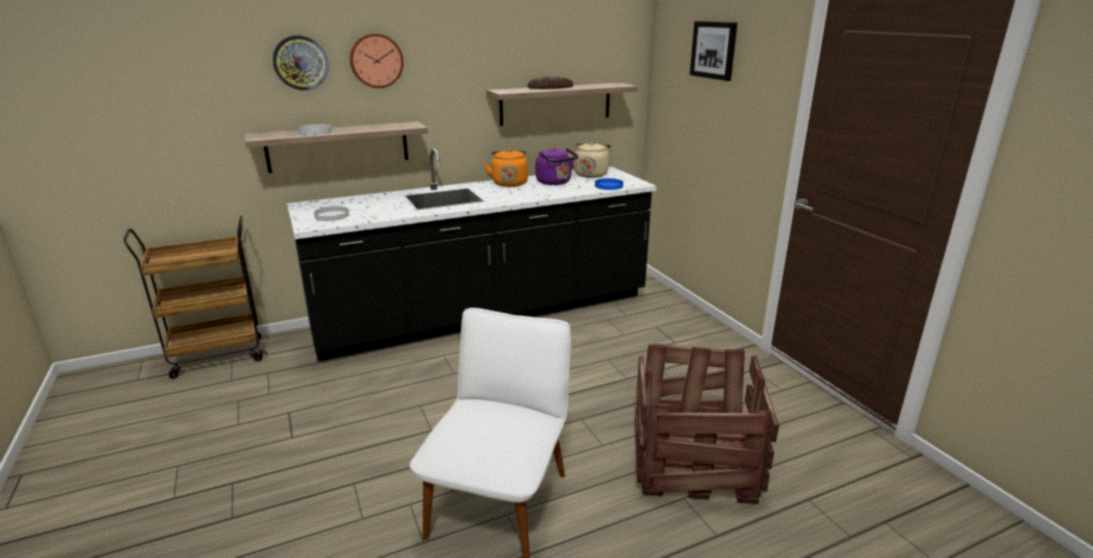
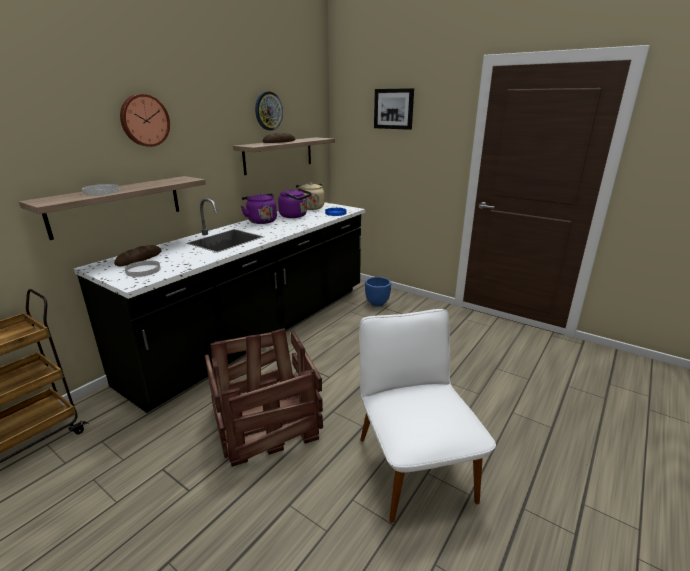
camera: 30 degrees left, 0 degrees up
(300, 63) = (72, 123): wall clock -> wall clock (268, 111)
(344, 204) = (139, 259): none -> bread
(509, 183) = (261, 221): orange kettle -> purple kettle
(652, 318) = (377, 303): none -> blue planter
(695, 460) = (493, 385): crate -> crate (267, 422)

